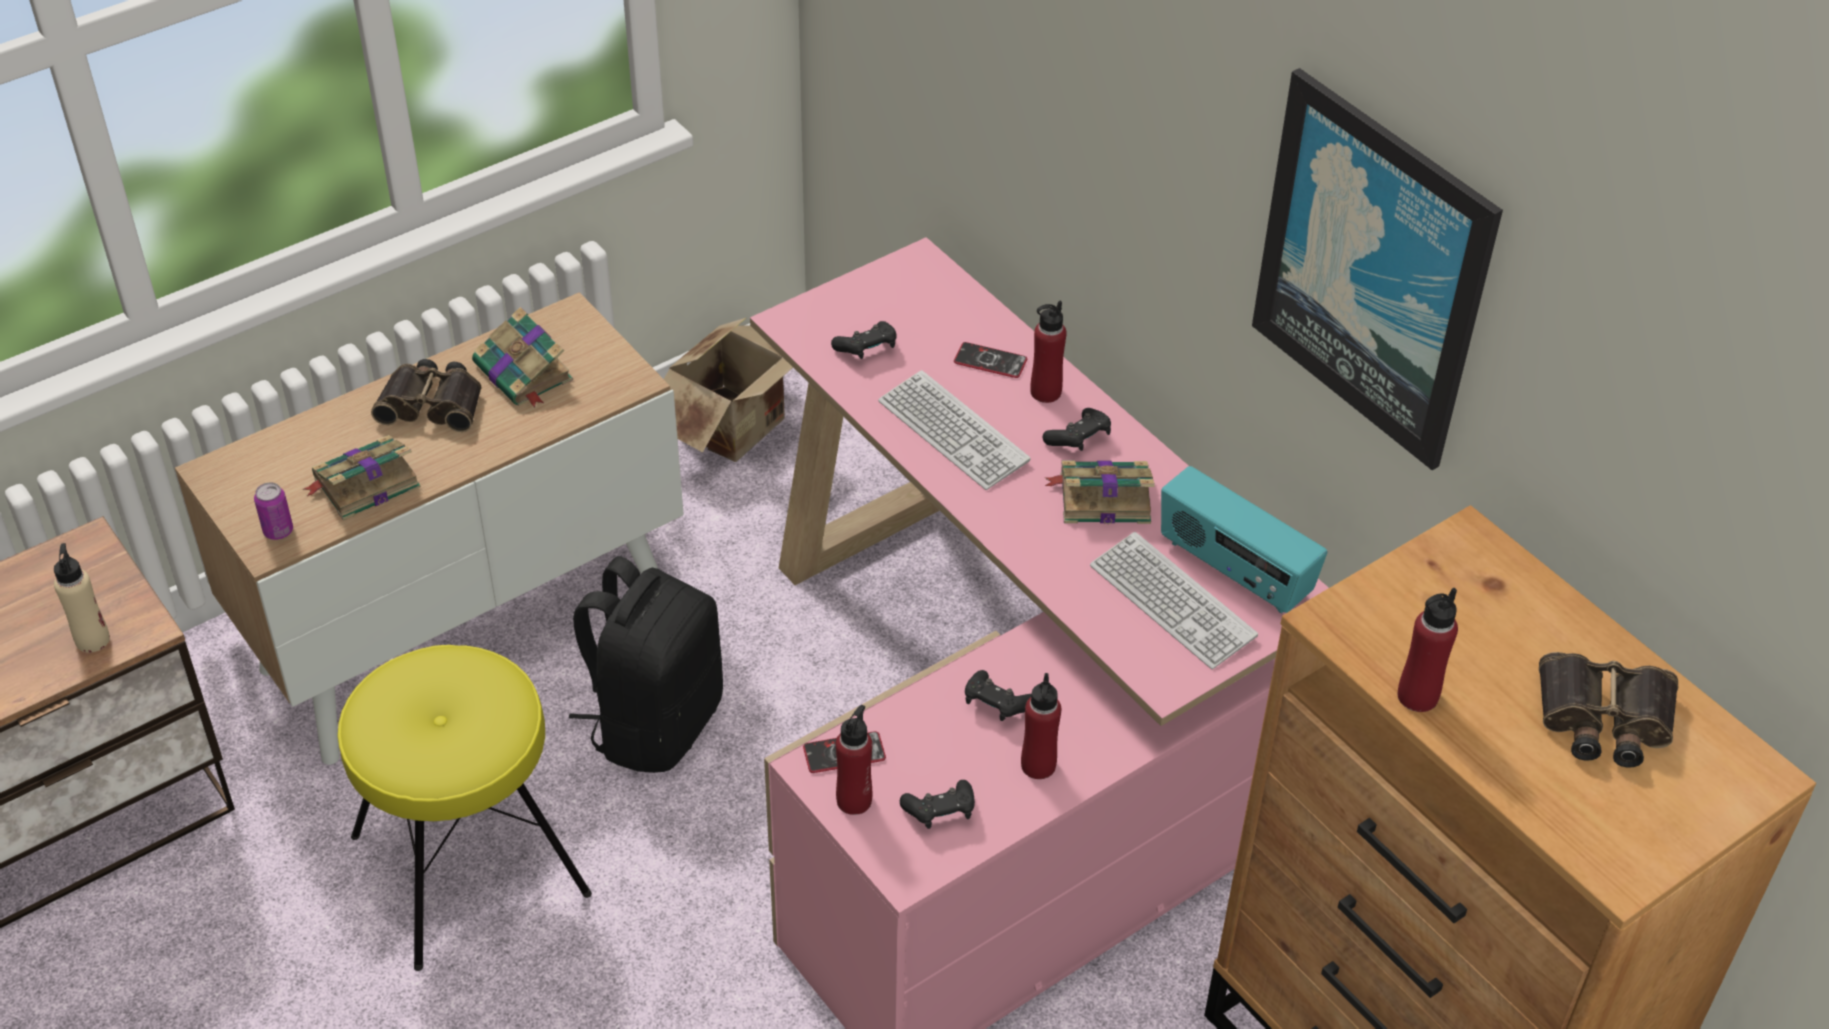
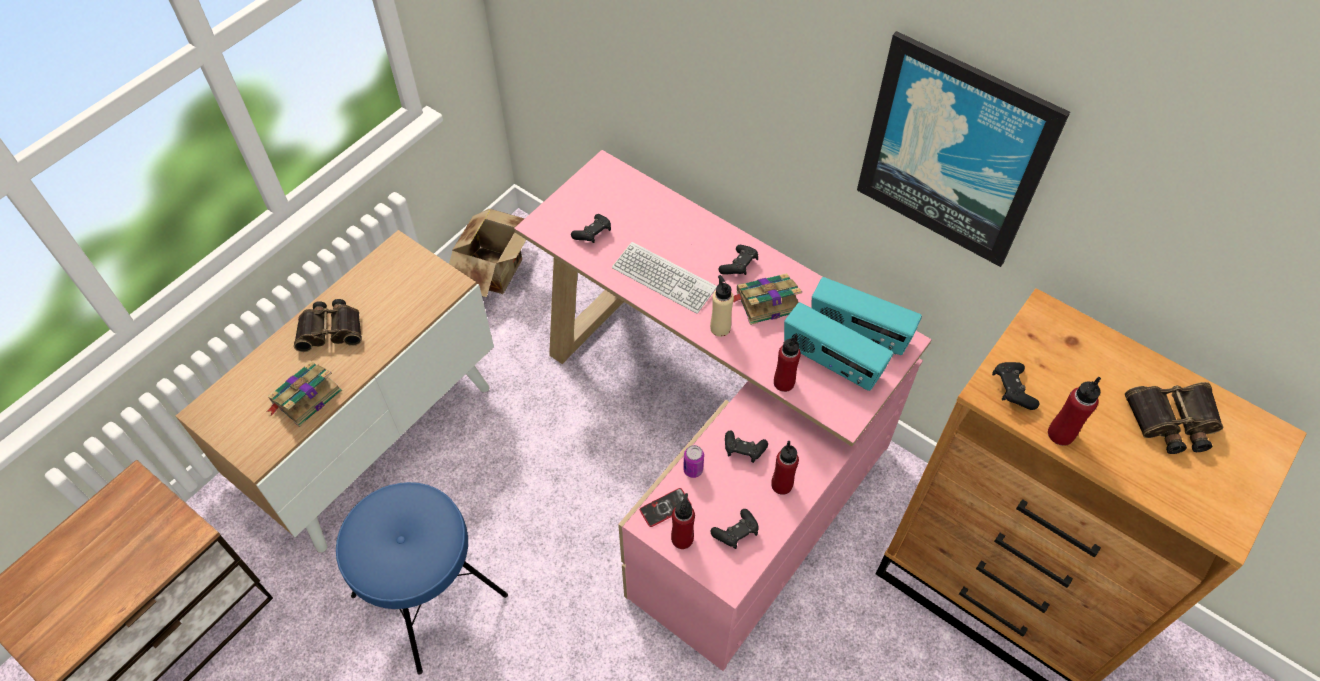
camera: 15 degrees left, 10 degrees up
(92, 639) = (158, 552): beige bottle -> beige bottle (720, 328)
(278, 531) = (259, 445): can -> can (693, 470)
(468, 864) = (428, 595): yellow stool -> blue stool
(524, 373) = (382, 294): book -> none
(655, 723) = (509, 473): black backpack -> none
(990, 361) = (669, 225): phone -> none
(1045, 392) = (708, 238): red bottle -> red bottle (783, 382)
(1172, 602) = (831, 363): keyboard -> radio
(1367, 625) = (1011, 390): none -> black game controller

